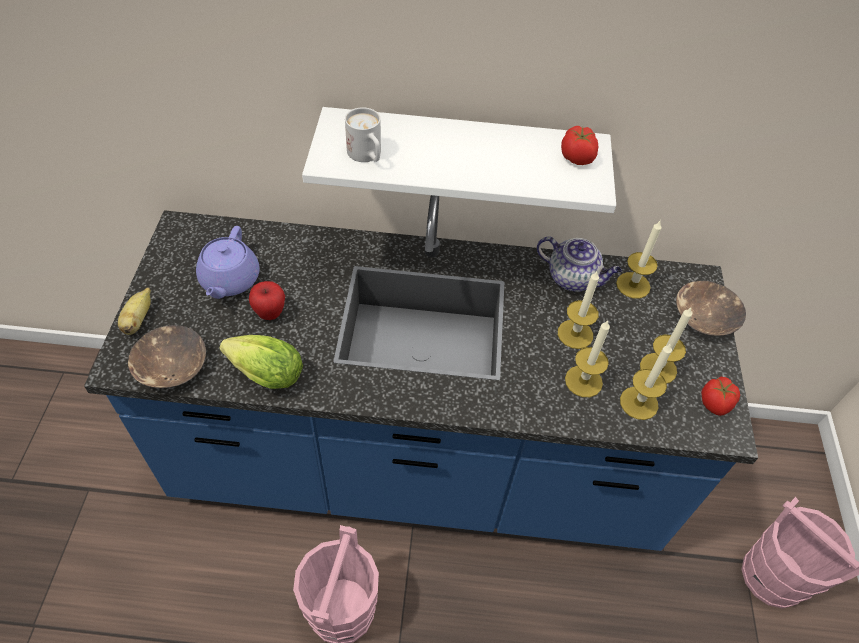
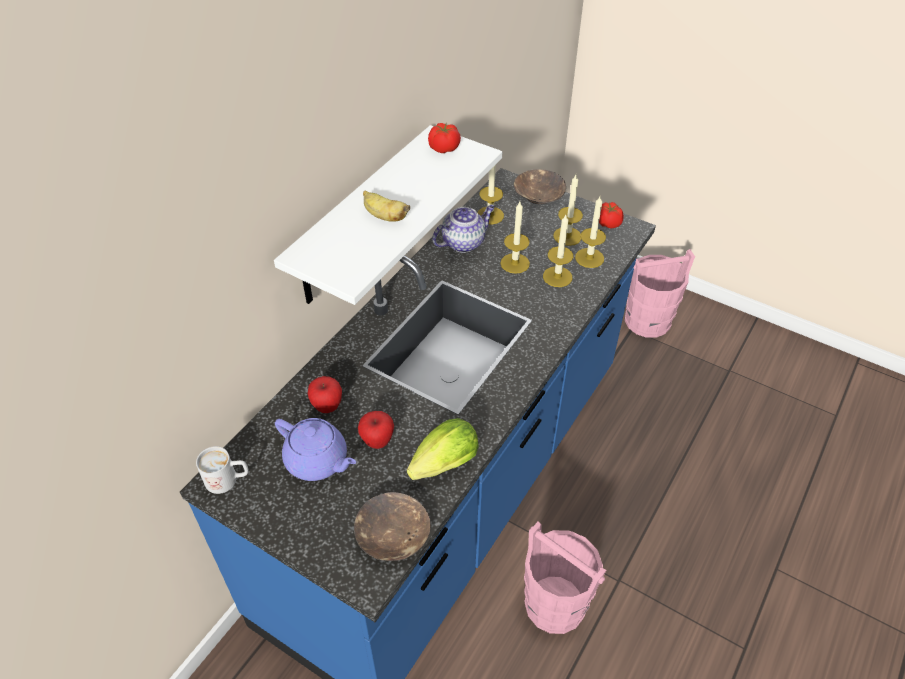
camera: 60 degrees left, 5 degrees down
(138, 320) = (319, 549): banana -> banana (384, 216)
(292, 261) = (327, 406): none -> apple
(367, 156) = (361, 252): white mug -> white mug (228, 480)

